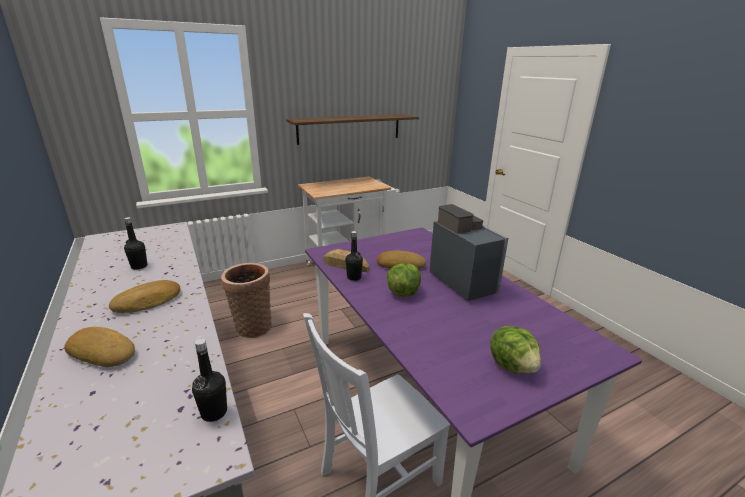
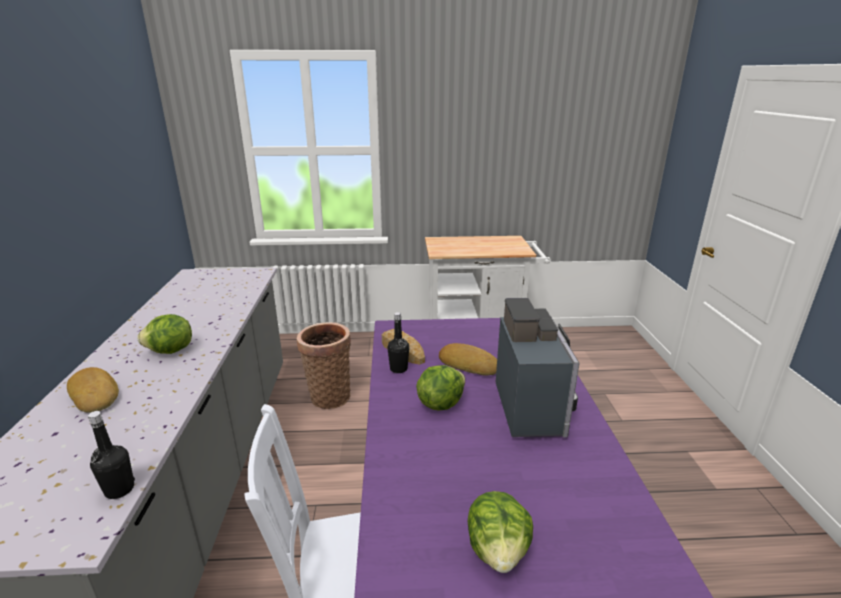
camera: 25 degrees right, 0 degrees up
(139, 266) = (195, 311): black bottle -> none
(148, 301) = (170, 351): bread -> lettuce
(349, 128) = (499, 173): shelf -> none

